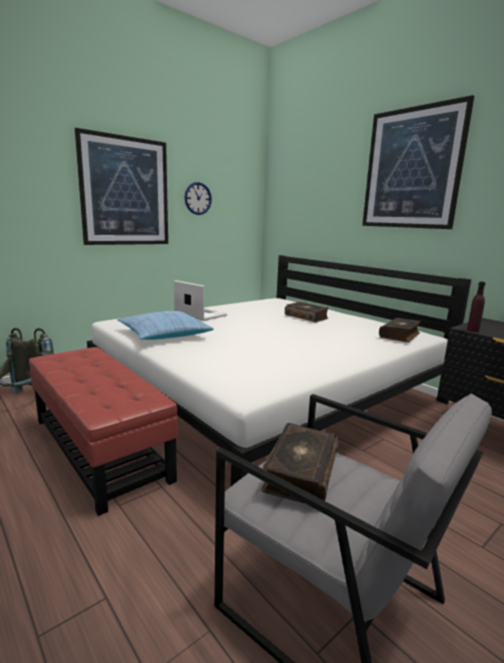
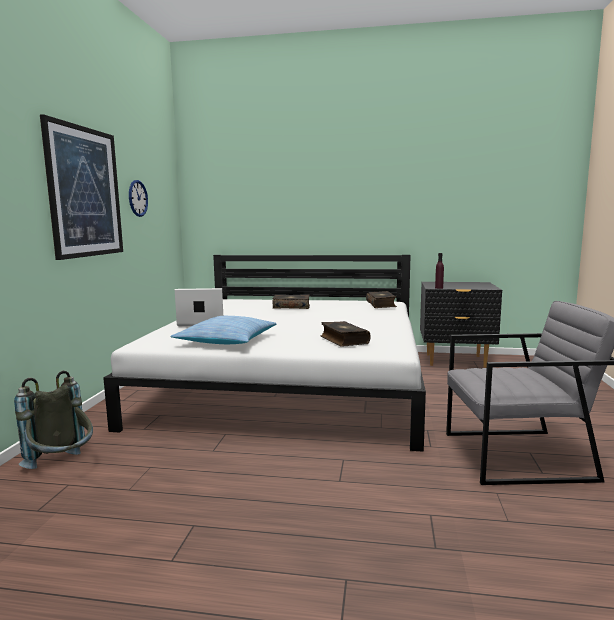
camera: 40 degrees left, 5 degrees down
(100, 448) = (244, 463): red ottoman -> none
(300, 472) = (493, 376): book -> book (343, 340)
(412, 169) = (348, 172): picture -> none

